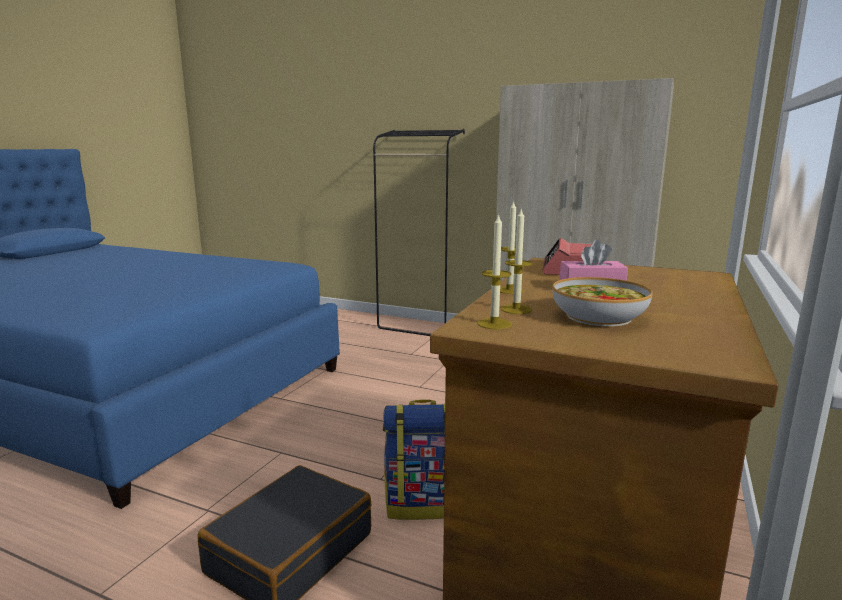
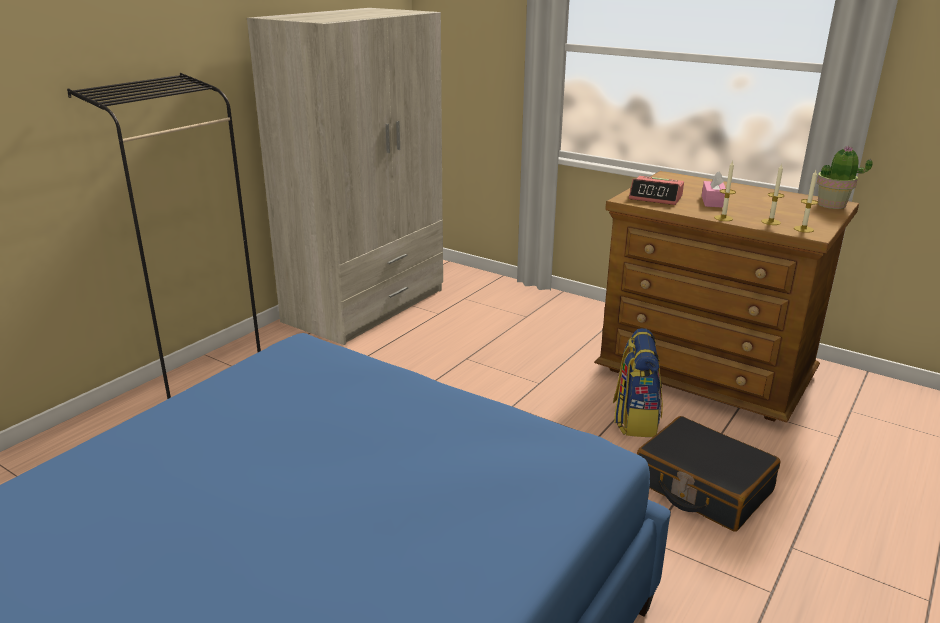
camera: 80 degrees left, 10 degrees up
(598, 317) = (778, 209): bowl -> none
(700, 355) = (832, 205): none -> potted plant

